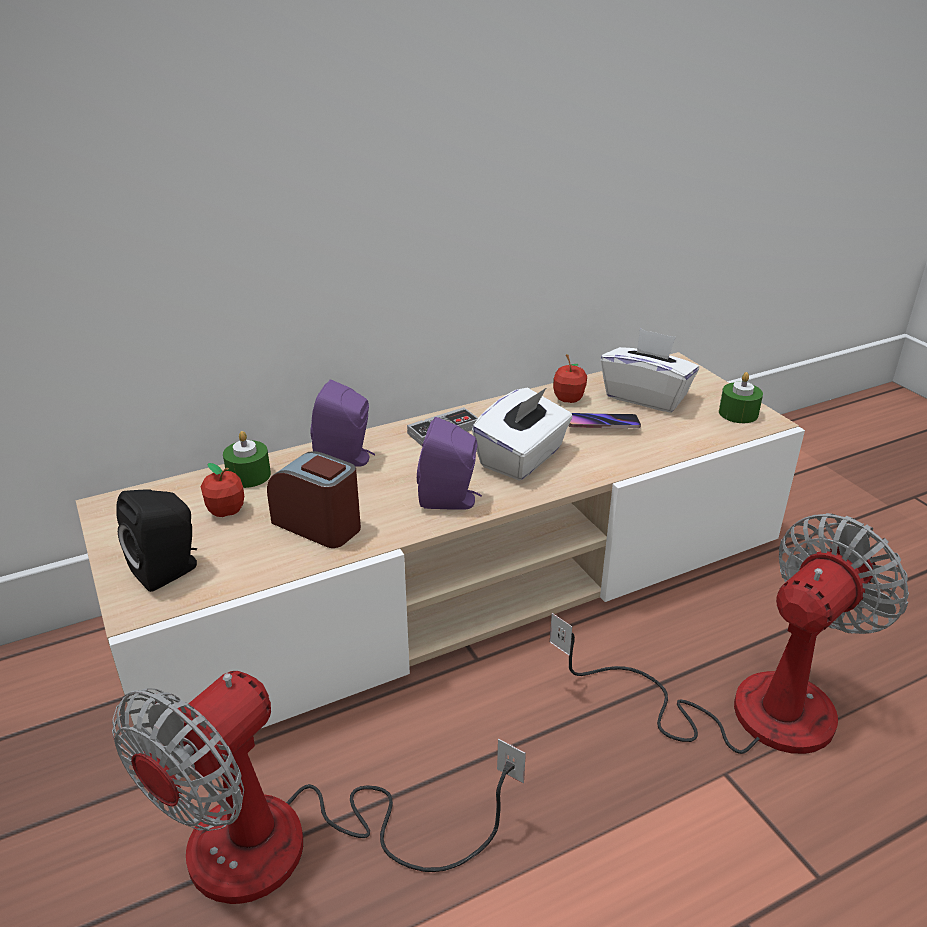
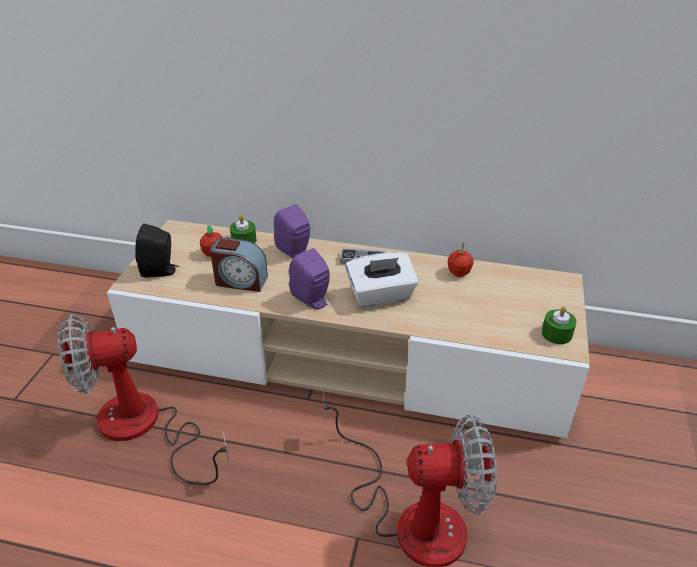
camera: 40 degrees right, 5 degrees up
(318, 525) = (240, 281): alarm clock -> alarm clock turned 120 degrees clockwise
(602, 425) = (455, 298): phone -> none
(646, 397) = (510, 294): white tissue box -> none

